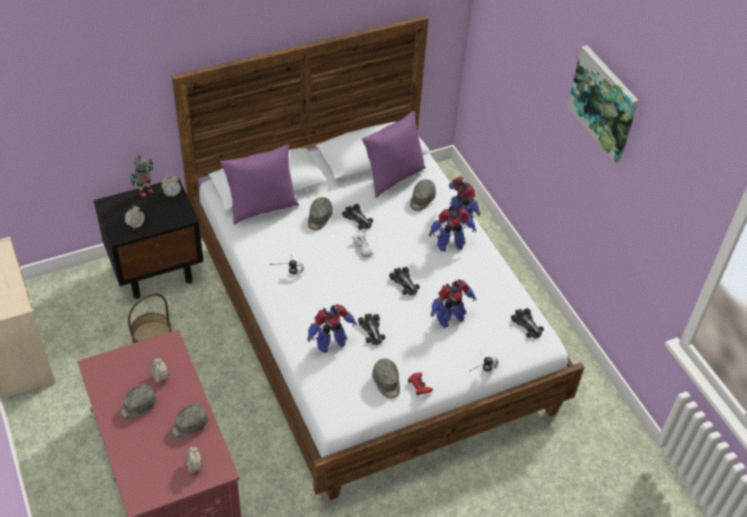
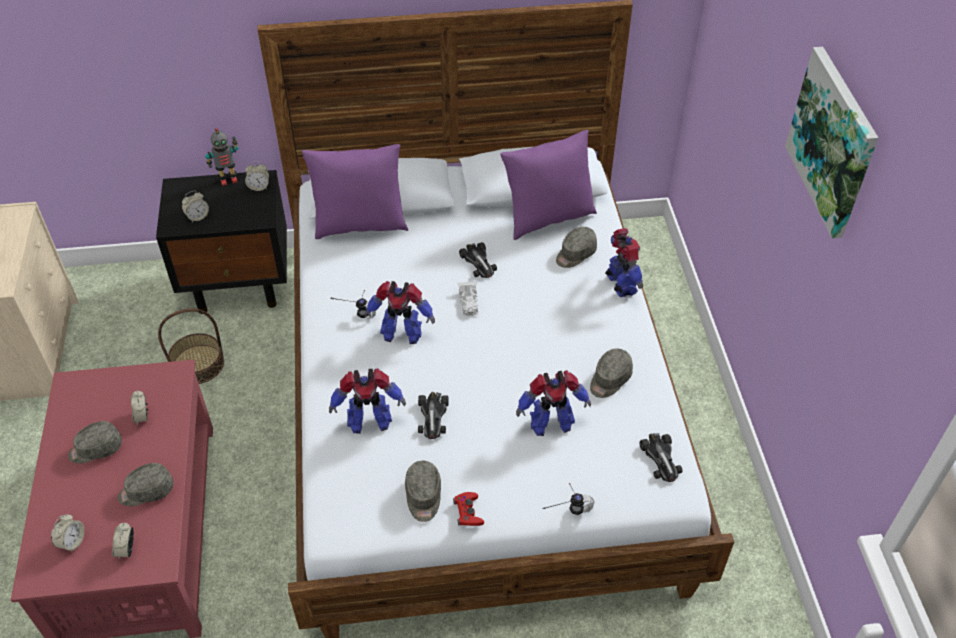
camera: 20 degrees right, 0 degrees up
(153, 470) = (72, 542): none -> alarm clock
(319, 218) = (427, 252): grey cap -> grey cap (609, 380)
(404, 282) = (506, 360): toy car -> none
(449, 244) = (590, 321): toy robot -> toy robot (401, 334)

